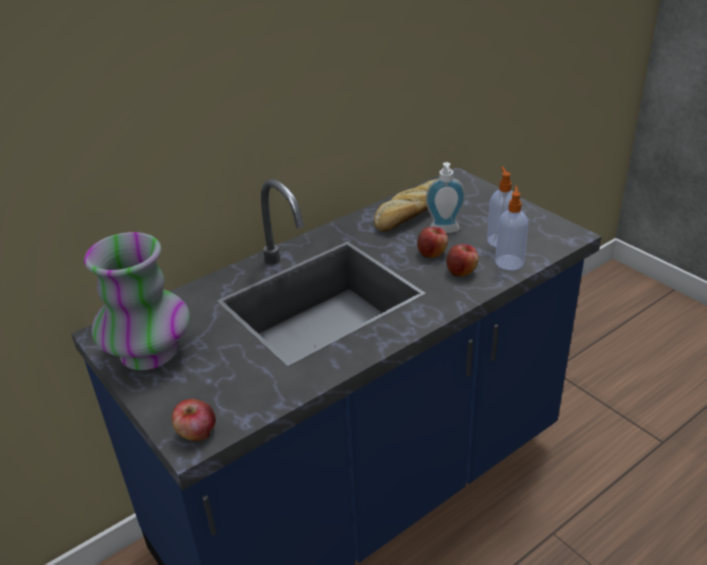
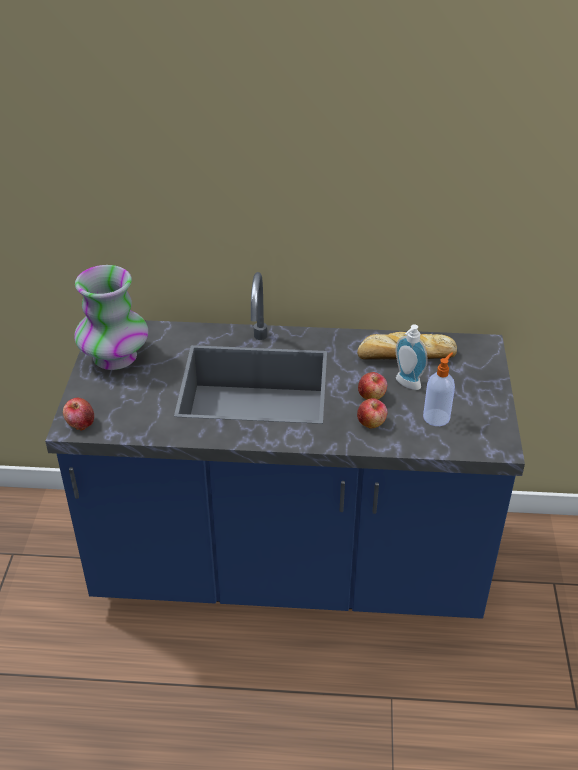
camera: 40 degrees right, 5 degrees up
(509, 262) = (416, 438): soap dispenser -> none

